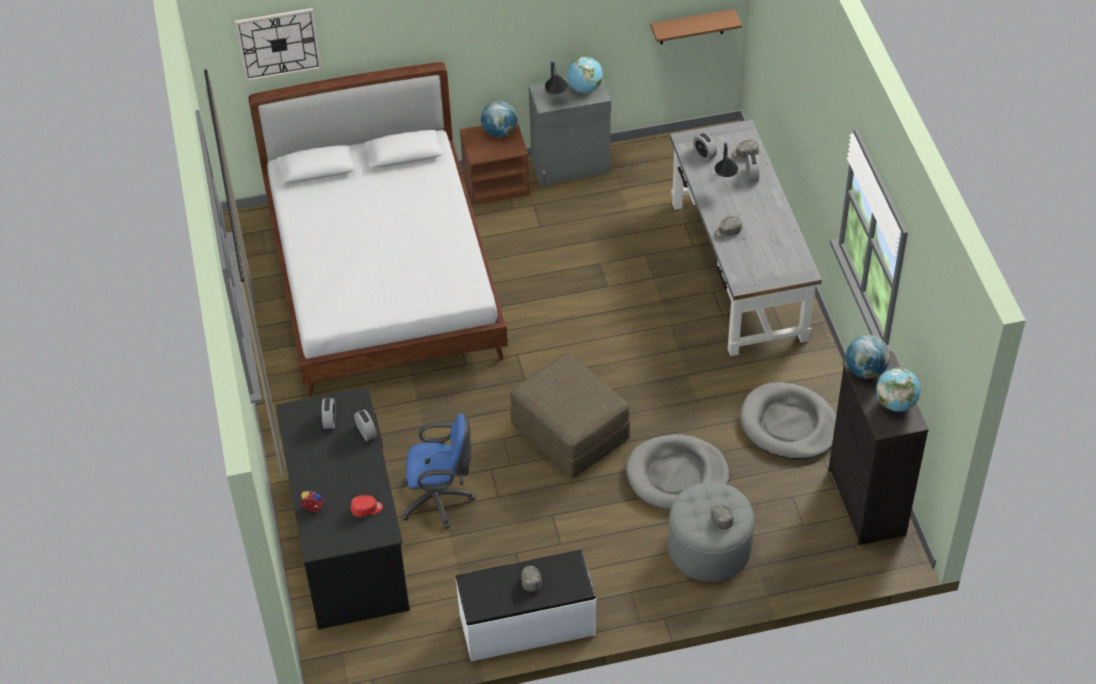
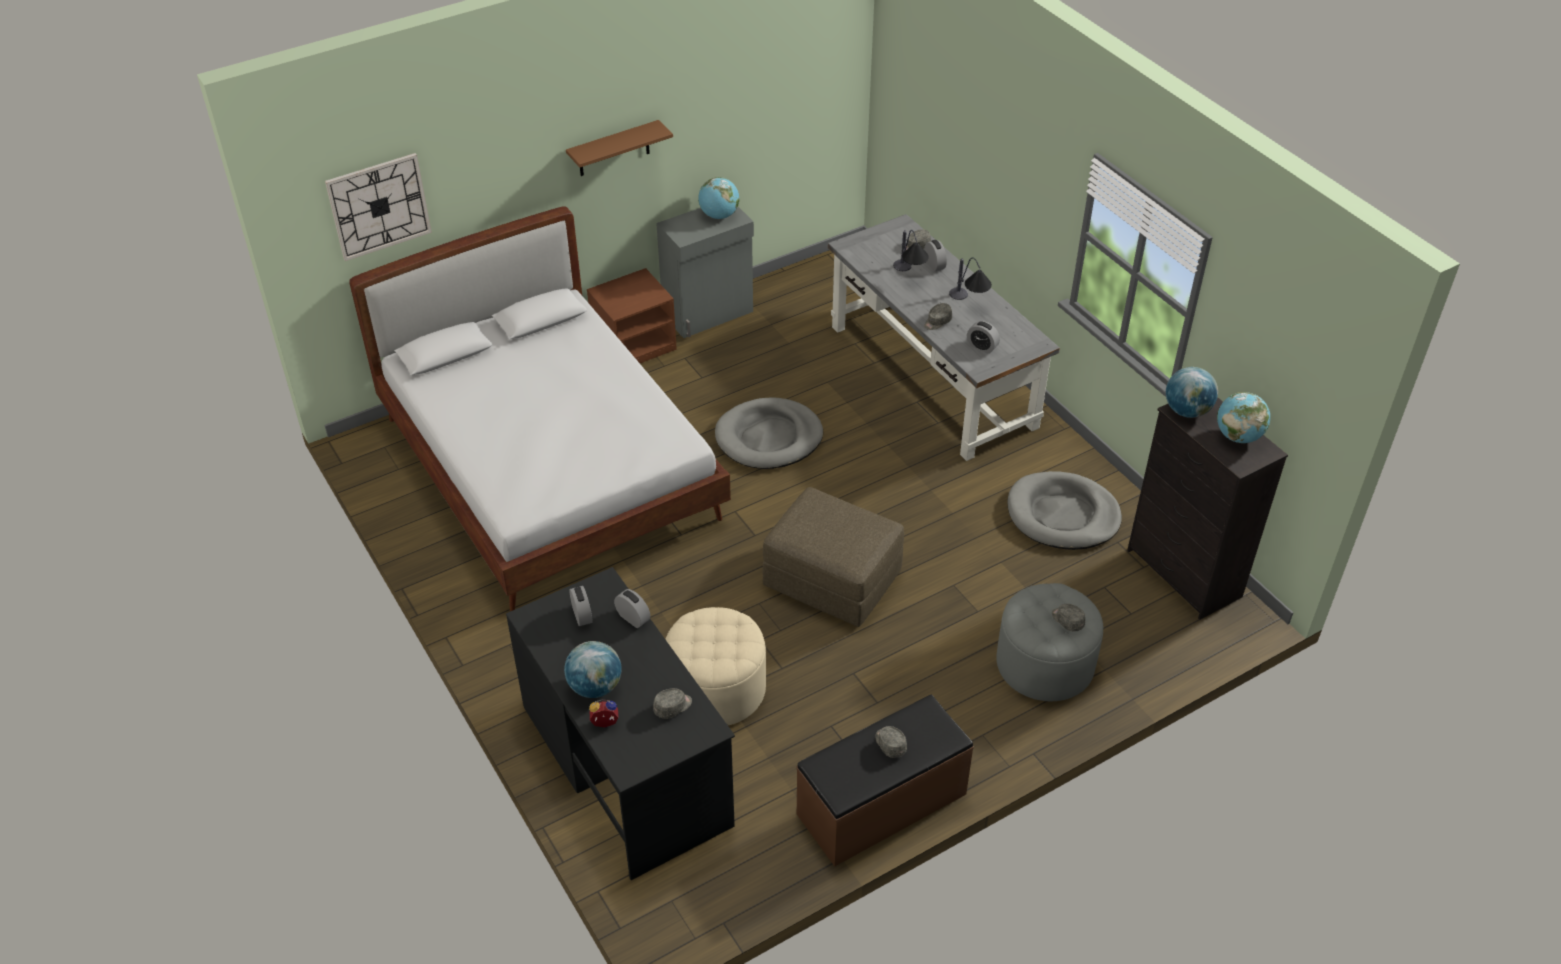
camera: 20 degrees left, 5 degrees down
(367, 509) = (673, 707): red cap -> grey cap
(440, 500) = (716, 688): blue office chair -> beige ottoman
(499, 132) = (633, 283): globe -> globe (595, 686)
(527, 625) = (882, 805): white bench -> brown bench
(555, 100) = (693, 232): table lamp -> table lamp (969, 304)
(677, 476) = (971, 596): grey dog bed -> grey dog bed (769, 437)
(692, 27) = (816, 131): brown shelf -> brown shelf (613, 149)
(704, 154) = (874, 254): alarm clock -> alarm clock (982, 346)

